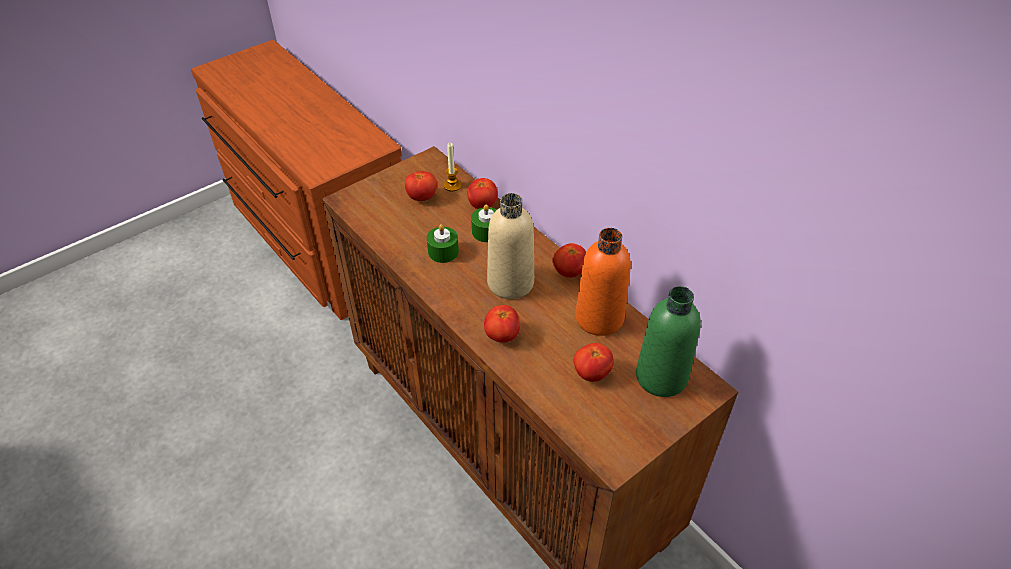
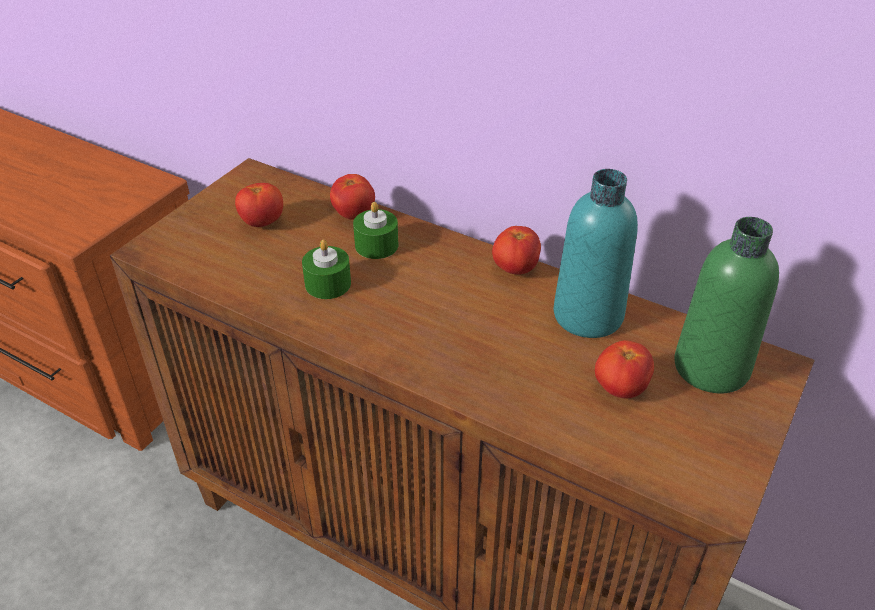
camera: 20 degrees left, 5 degrees down
(452, 185) = (299, 199): candle -> none
(502, 335) = (470, 372): tomato -> none
(510, 283) = (444, 301): beige bottle -> none
(599, 318) = (588, 315): orange bottle -> turquoise bottle

